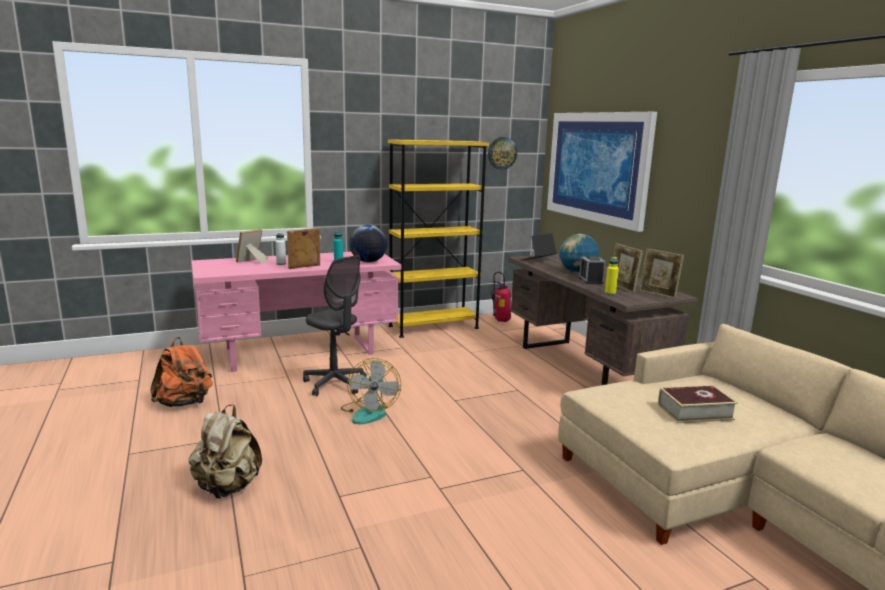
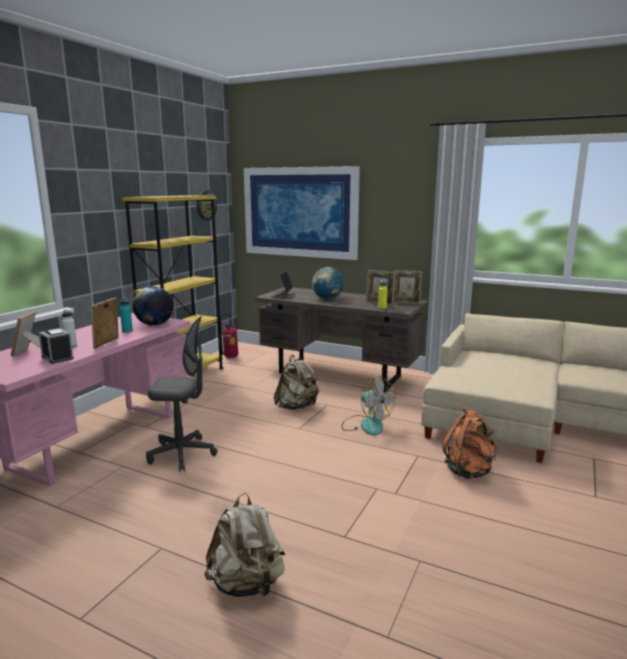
camera: 40 degrees left, 0 degrees up
(184, 403) = (51, 539): orange backpack -> orange backpack (469, 471)
(369, 412) = (253, 464): fan -> fan (366, 425)
(485, 382) = (297, 407): none -> beige backpack
(590, 280) = (350, 303): alarm clock -> alarm clock (57, 358)
(695, 412) = (510, 372): book -> none

